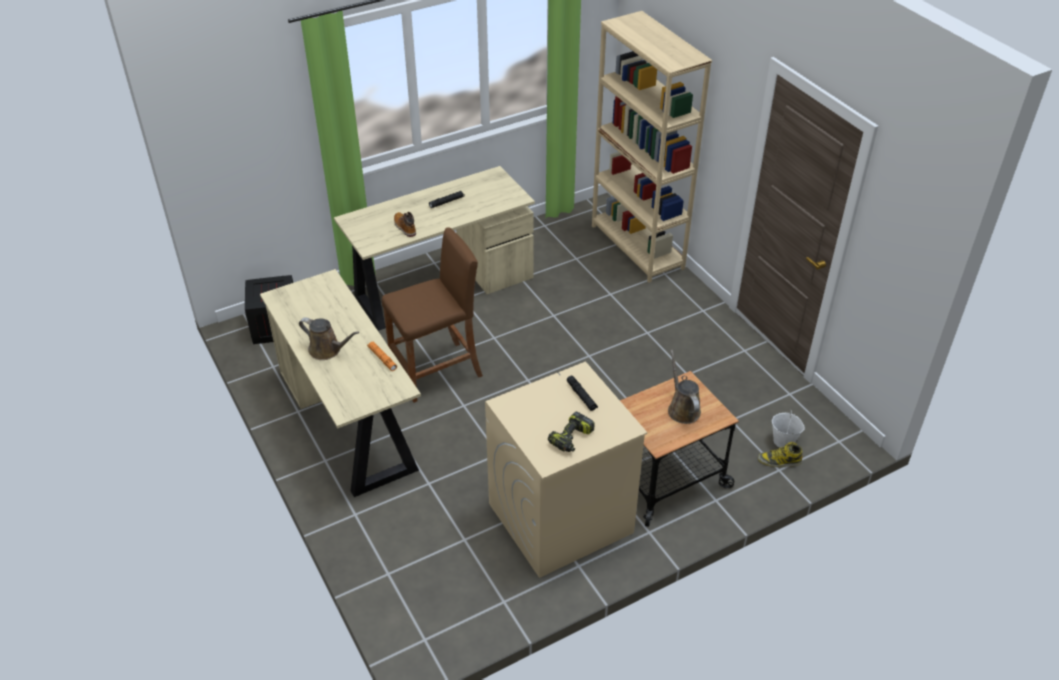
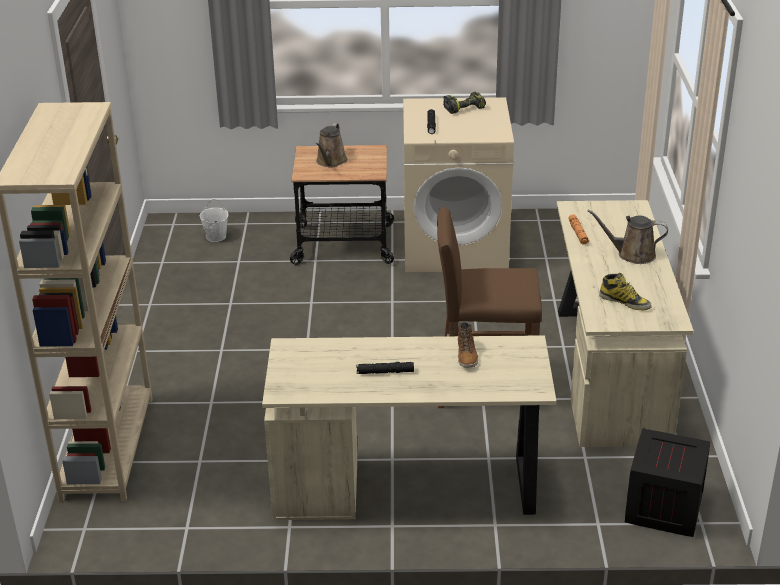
camera: 150 degrees left, 10 degrees down
(327, 350) = (632, 254): brown watering can -> brown watering can turned 45 degrees counterclockwise
(779, 461) = (238, 227): boot -> boot (625, 302)

